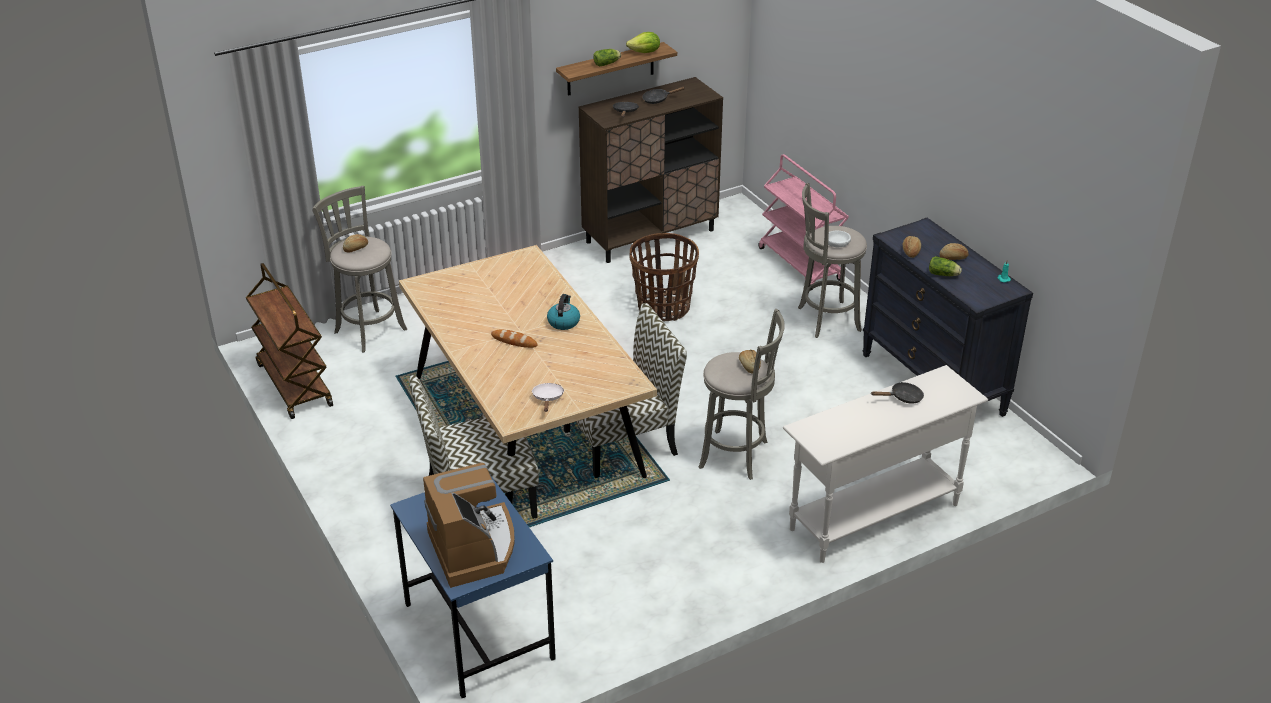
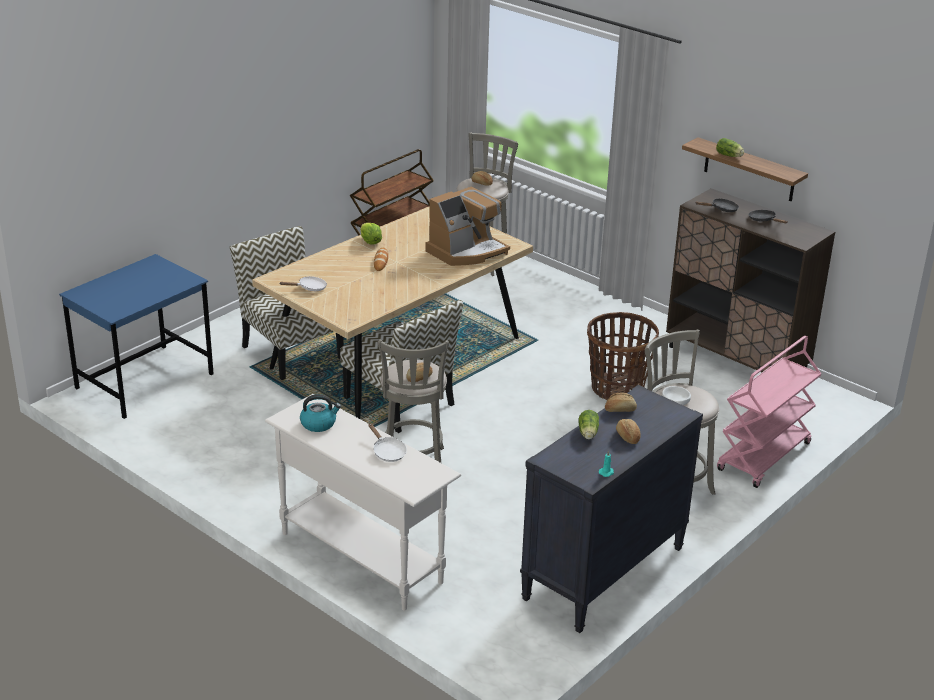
camera: 70 degrees right, 5 degrees down
(474, 548) = (115, 292): coffee machine -> coffee machine (467, 252)
(563, 322) = (421, 276): kettle -> kettle (319, 424)
(645, 52) = (772, 168): lettuce -> lettuce (370, 242)
(903, 398) = (387, 452): black frying pan -> white frying pan

